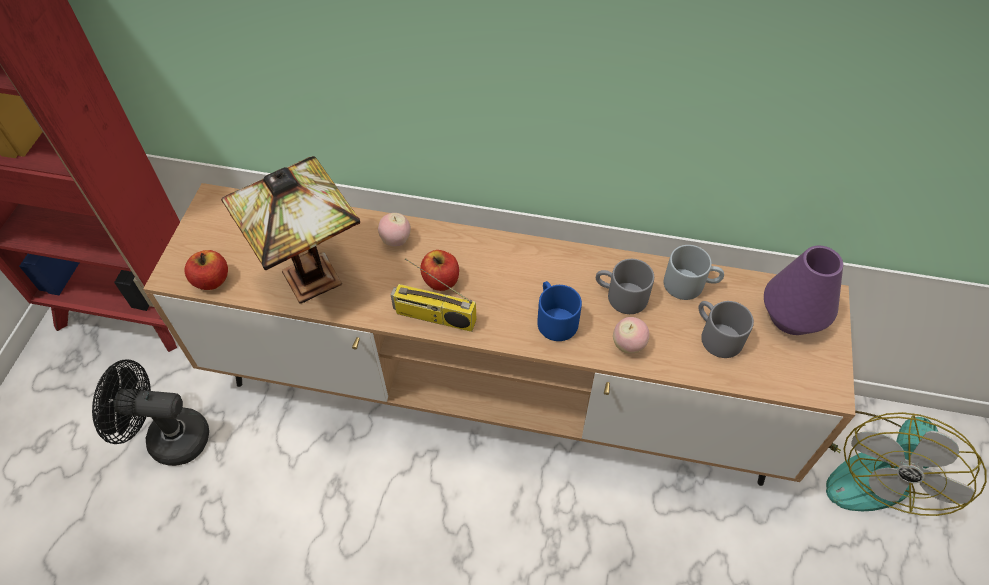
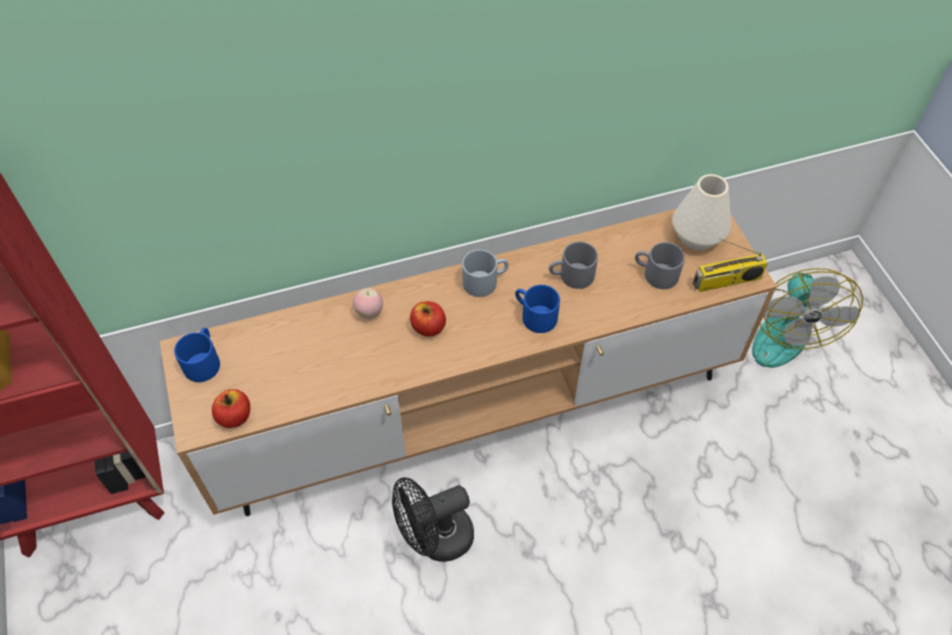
camera: 30 degrees left, 0 degrees up
(168, 438) = (214, 591): black fan -> black fan (435, 539)
(222, 217) = (203, 361): none -> blue mug
(316, 279) = (326, 374): table lamp -> none
(434, 317) = (443, 358): radio -> radio (726, 281)
(628, 345) = (600, 310): apple -> none
(690, 284) = (614, 244): grey mug -> grey mug (485, 281)
(792, 316) = (697, 236): purple vase -> white vase

